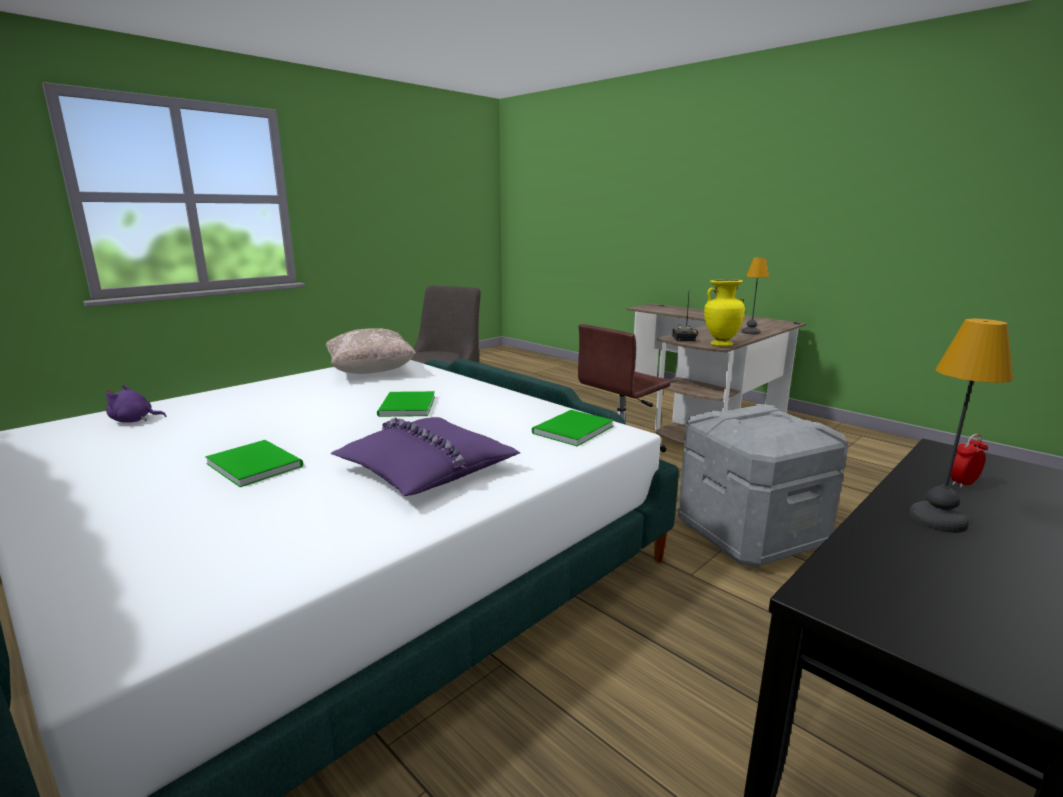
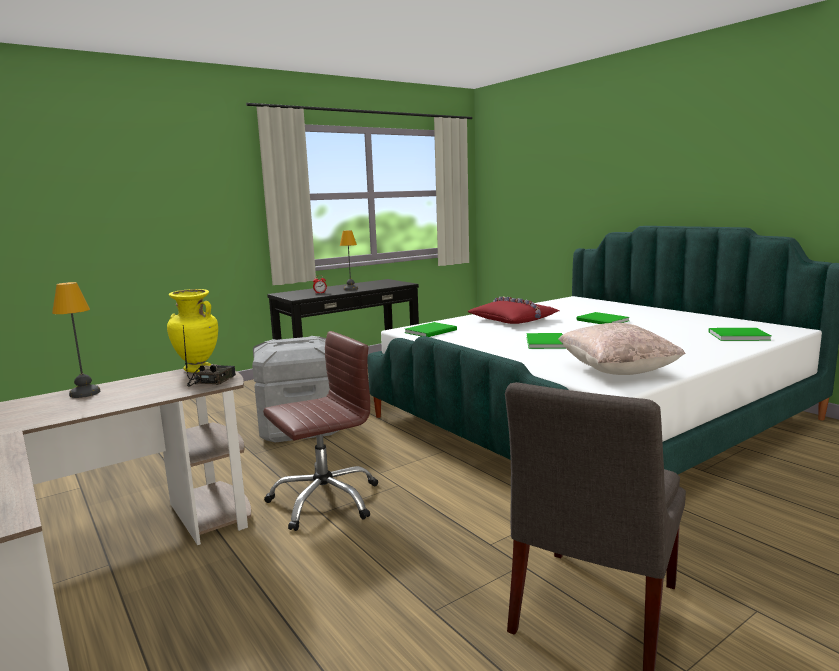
camera: 170 degrees left, 5 degrees down
(134, 420) = (736, 336): purple plush toy -> green book
(425, 469) = (513, 320): purple pillow -> red pillow

